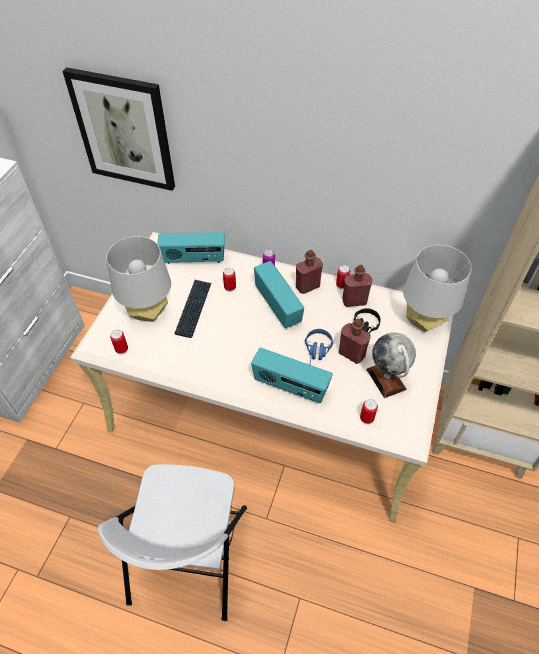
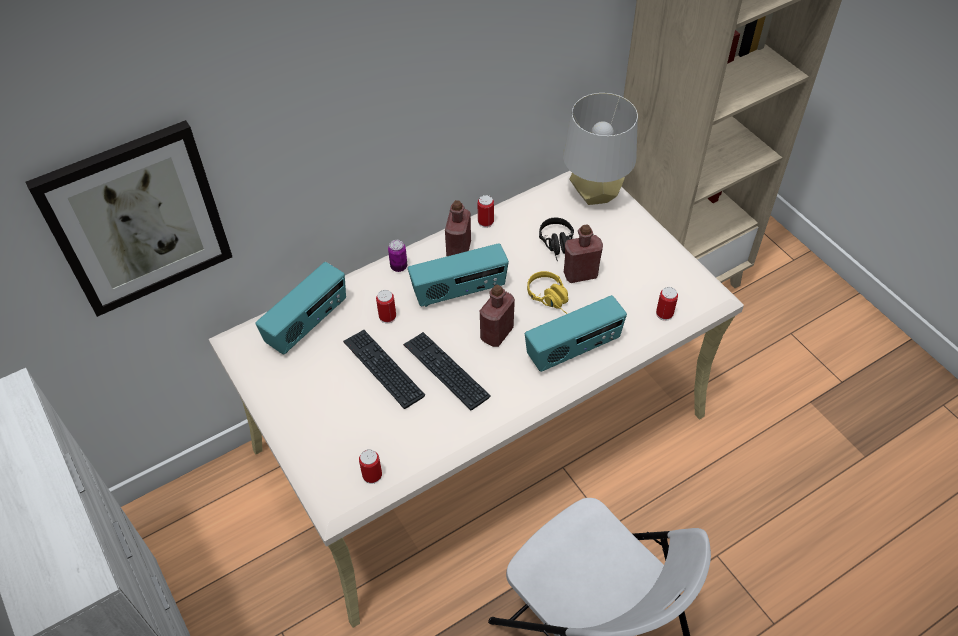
camera: 50 degrees left, 0 degrees up
(148, 312) = (343, 417): grey table lamp -> none
(217, 336) = (446, 371): none -> keyboard
(278, 306) = (459, 291): radio -> radio turned 150 degrees clockwise
(317, 352) = (551, 299): blue headphones -> yellow headphones
(354, 301) = (517, 227): red bottle -> red bottle (496, 333)
(386, 379) = (634, 269): globe -> none

